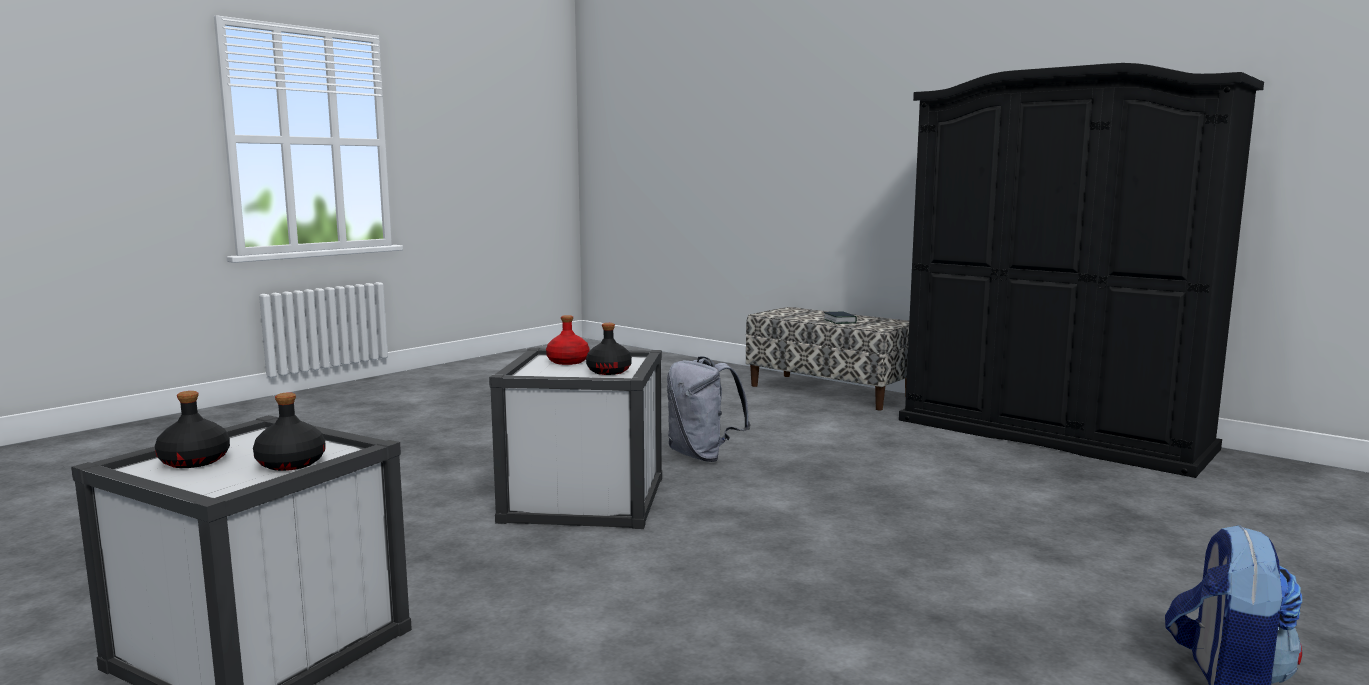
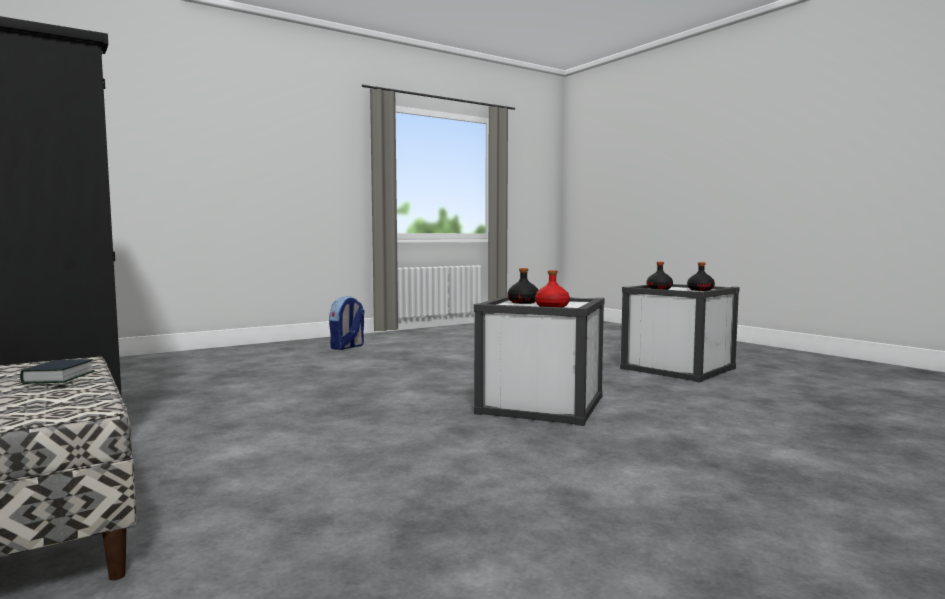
camera: 165 degrees left, 5 degrees down
(703, 456) = (419, 429): grey backpack -> none

